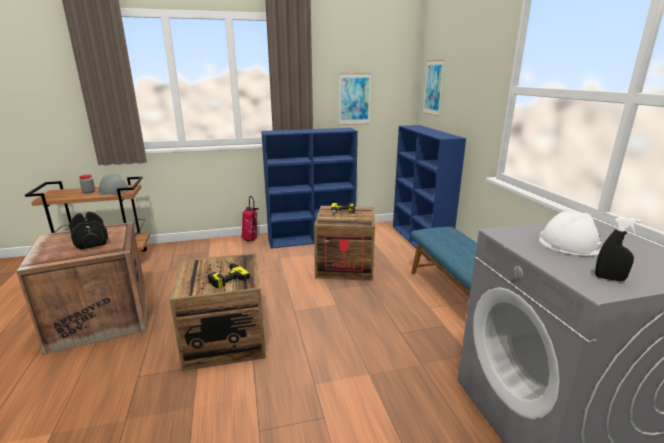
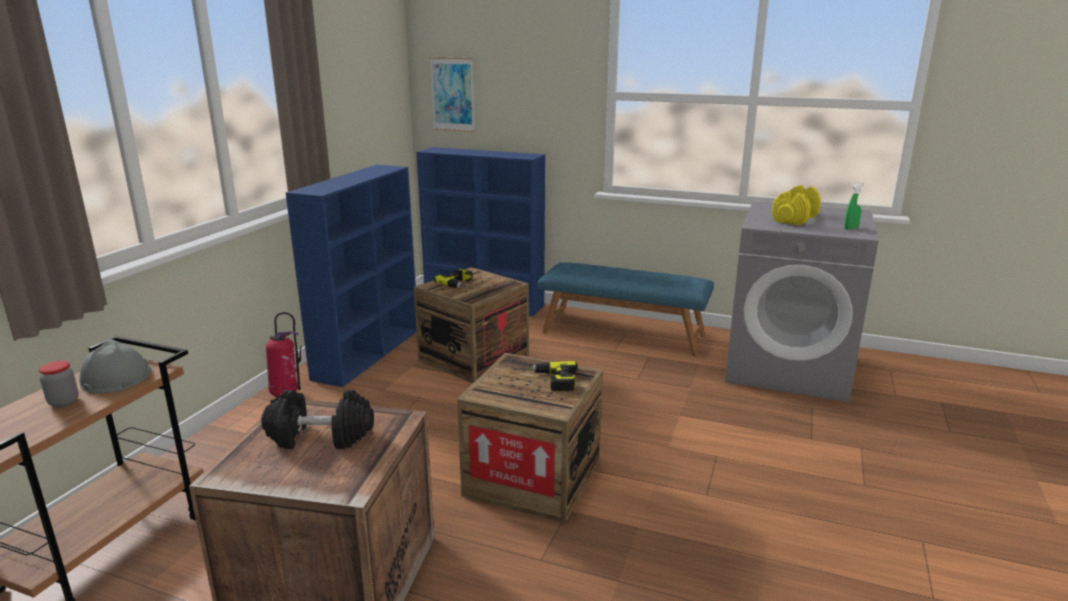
camera: 55 degrees left, 0 degrees up
(354, 99) = (357, 120): picture -> none
(571, 244) = (794, 219): white hard hat -> yellow dumbbell
(609, 278) = (850, 228): black spray bottle -> green spray bottle

